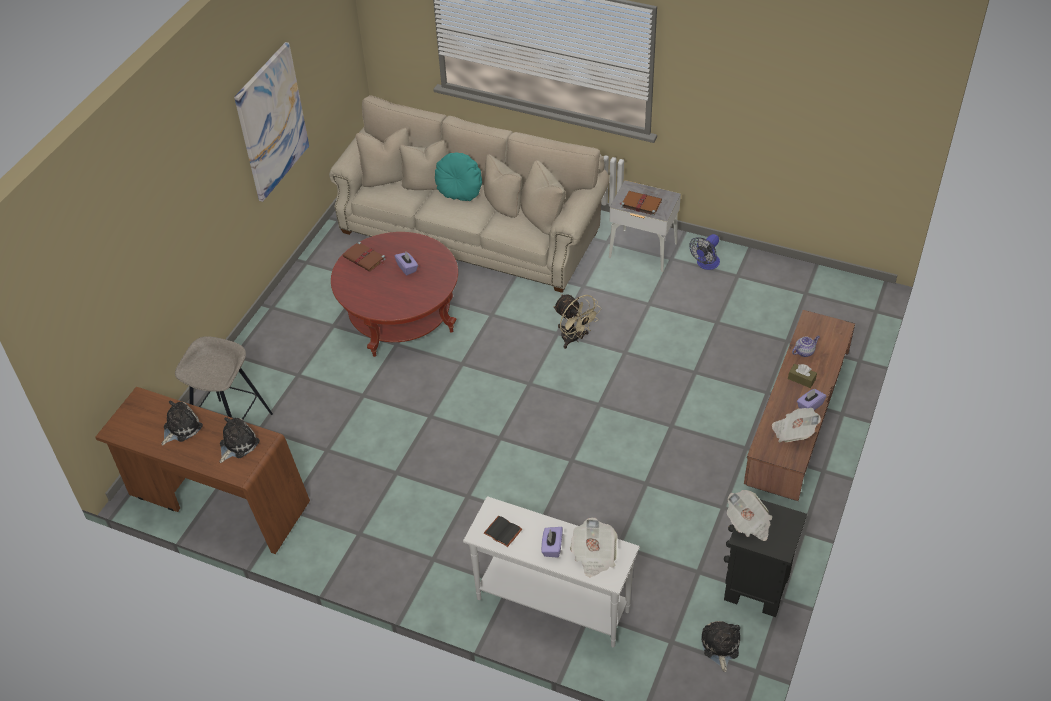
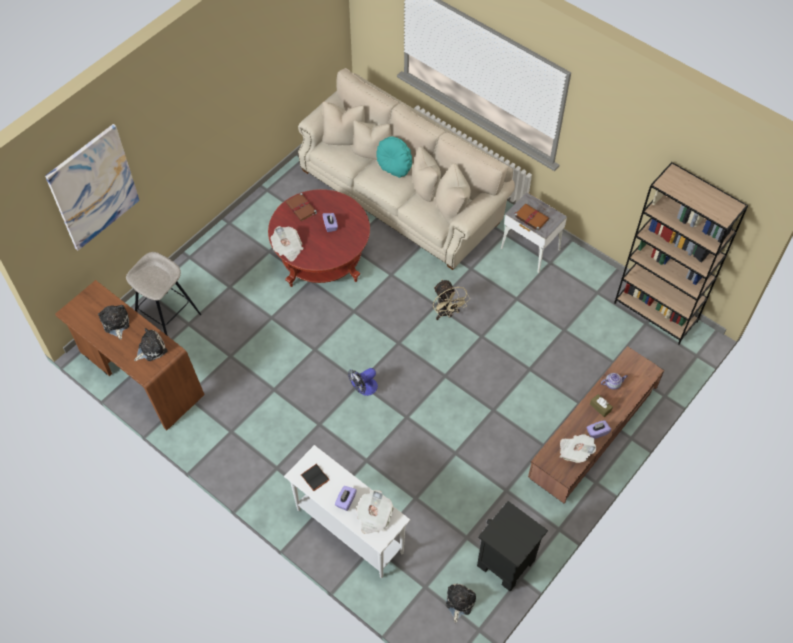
camera: 15 degrees right, 10 degrees up
(180, 428) = (115, 324): plush toy -> plush toy turned 75 degrees counterclockwise
(271, 122) = (249, 87): picture -> picture (93, 187)
(706, 264) = (575, 275): fan -> fan (364, 388)
(748, 523) = (500, 525): newspaper -> newspaper (287, 248)
(811, 279) = (656, 312): none -> beige bookcase

